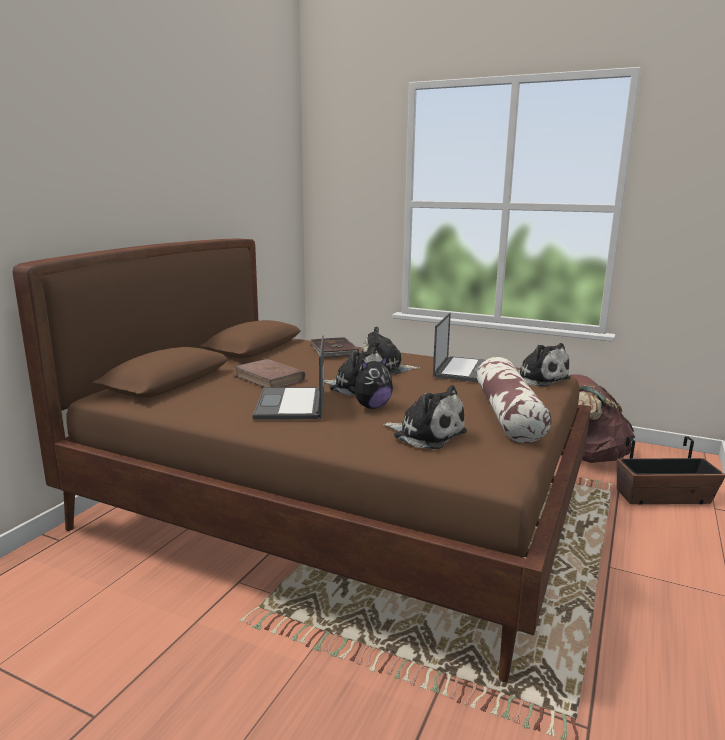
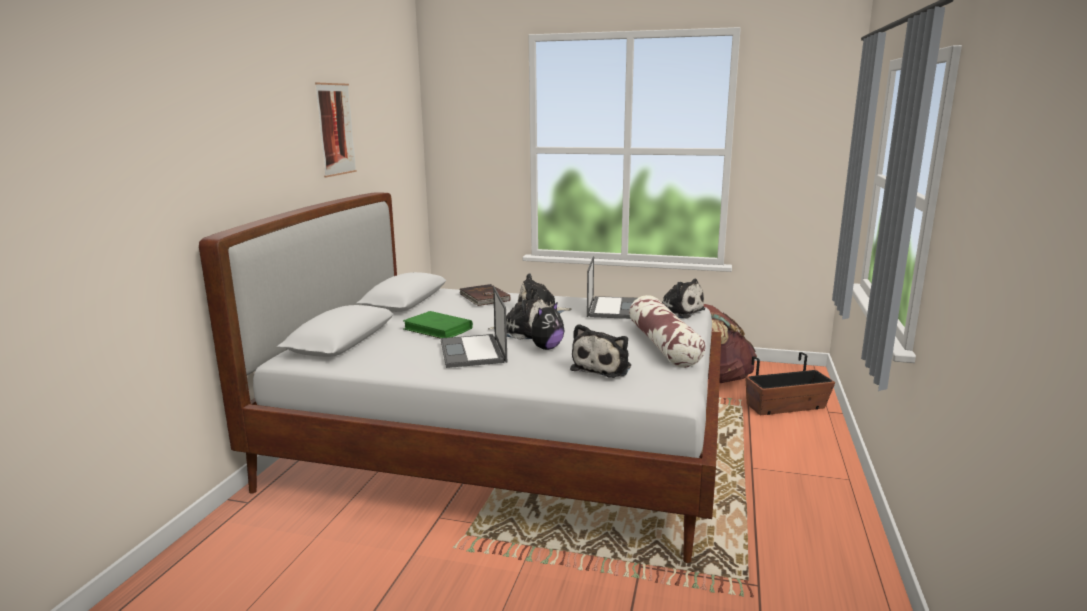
camera: 10 degrees left, 0 degrees up
(195, 170) = (335, 129): none -> picture
(269, 378) = (438, 329): brown book -> green book
(338, 507) = (506, 444): brown bed -> white bed
(426, 434) = (603, 367): plush toy -> plush toy turned 90 degrees clockwise

